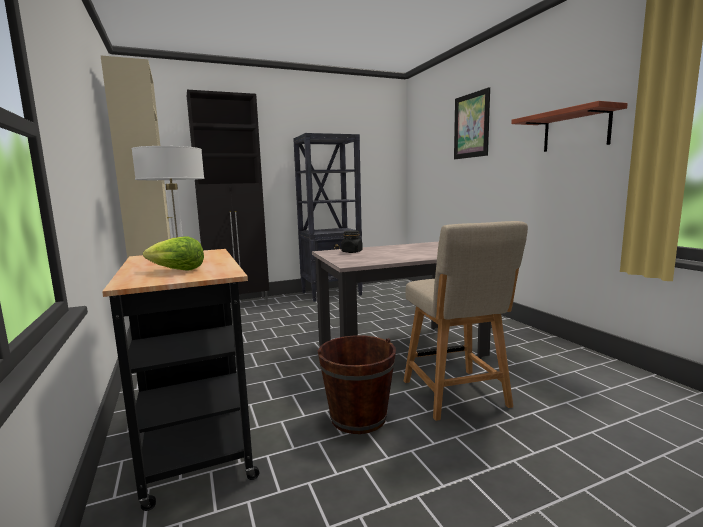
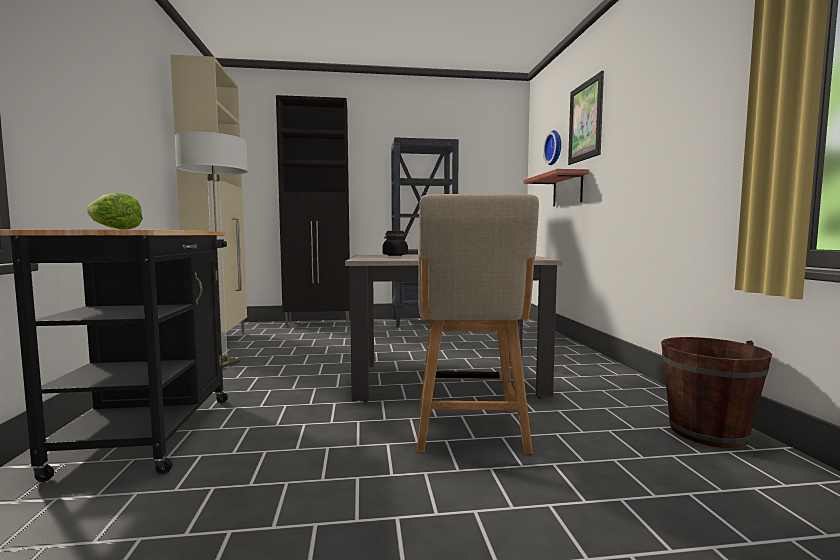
camera: 15 degrees right, 5 degrees down
(358, 417) = (331, 436): brown bucket -> brown bucket (708, 432)
(438, 142) = (555, 148): none -> wall clock
(576, 130) = (691, 105): shelf -> shelf (567, 189)

